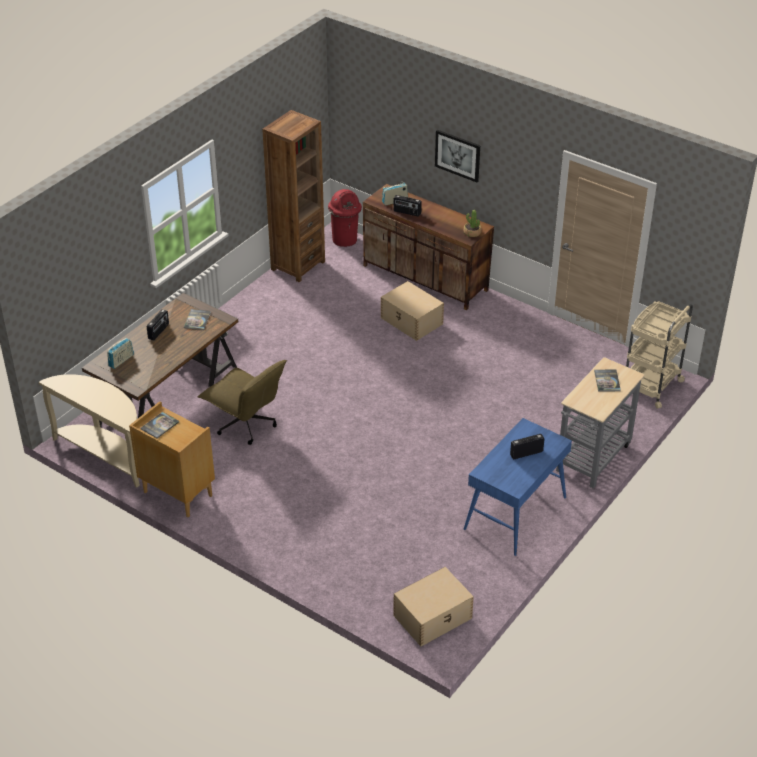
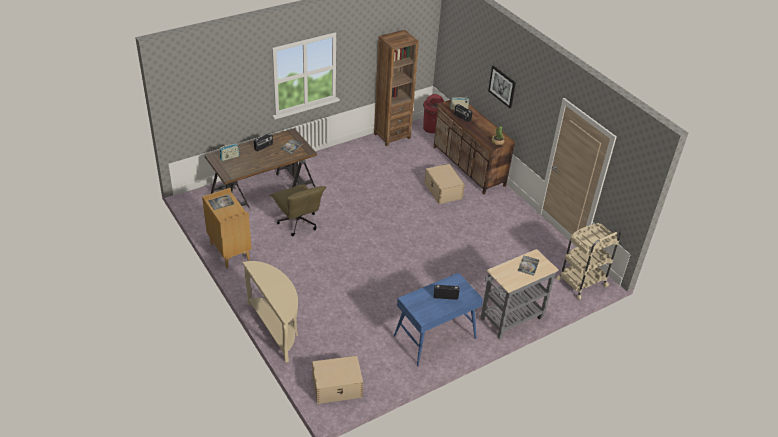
camera: 20 degrees right, 0 degrees up
(105, 454) = (203, 214): beige console table -> beige console table (277, 328)

